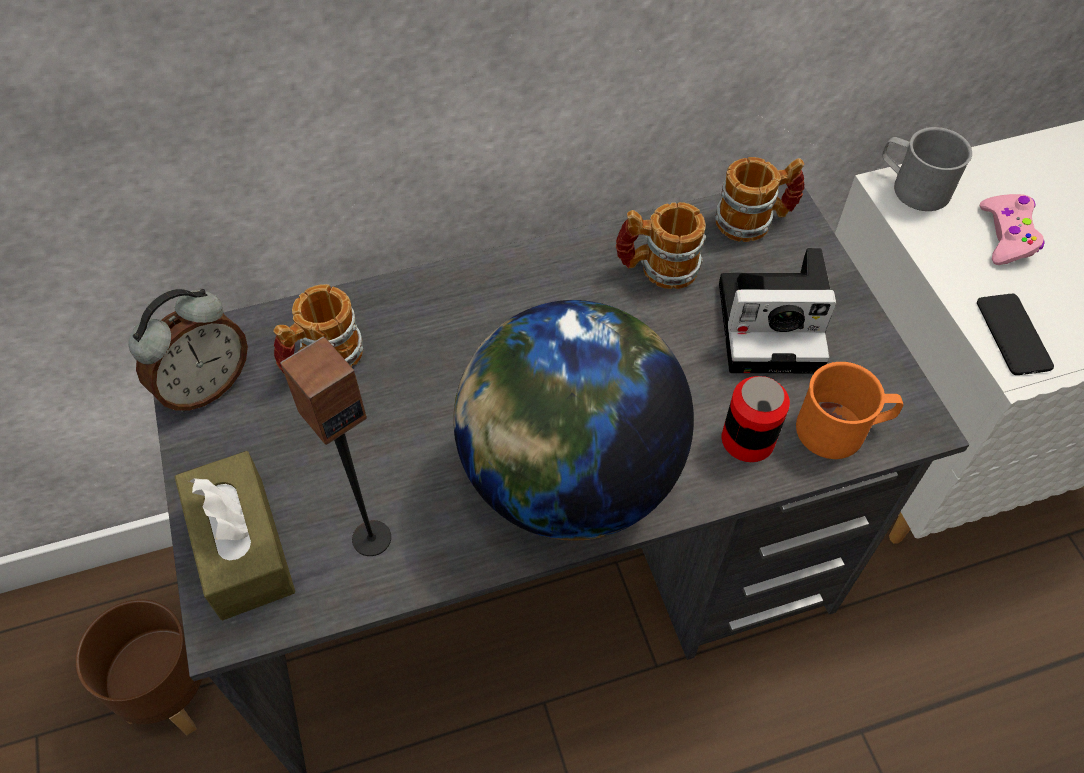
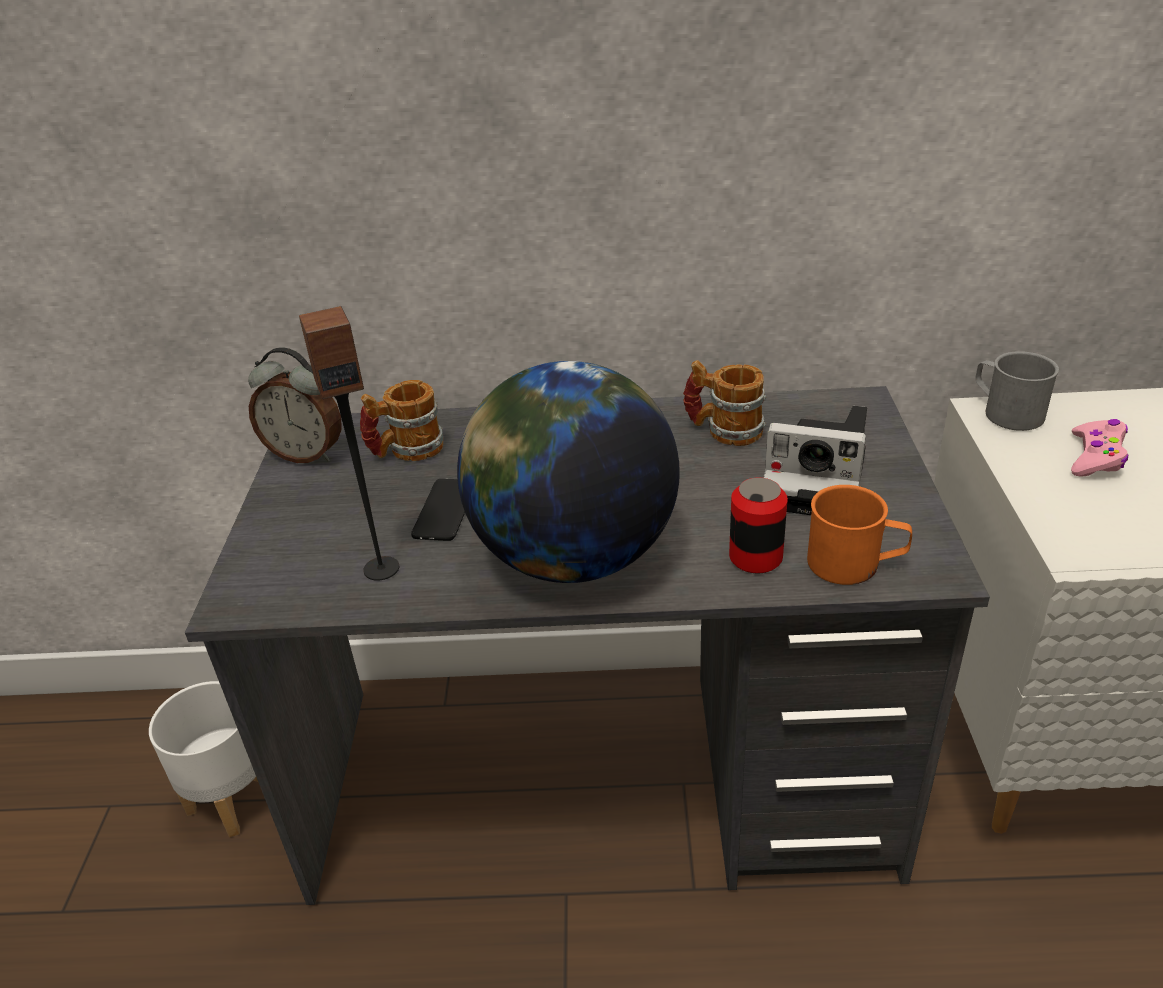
camera: 20 degrees right, 20 degrees down
(171, 694) = (232, 800): brown planter -> white planter
(205, 386) = (306, 454): alarm clock -> alarm clock turned 45 degrees clockwise
(242, 547) = (275, 556): brown tissue box -> none
(754, 221) = (830, 410): mug -> none
(1013, 335) = (1076, 530): phone -> phone (444, 510)

